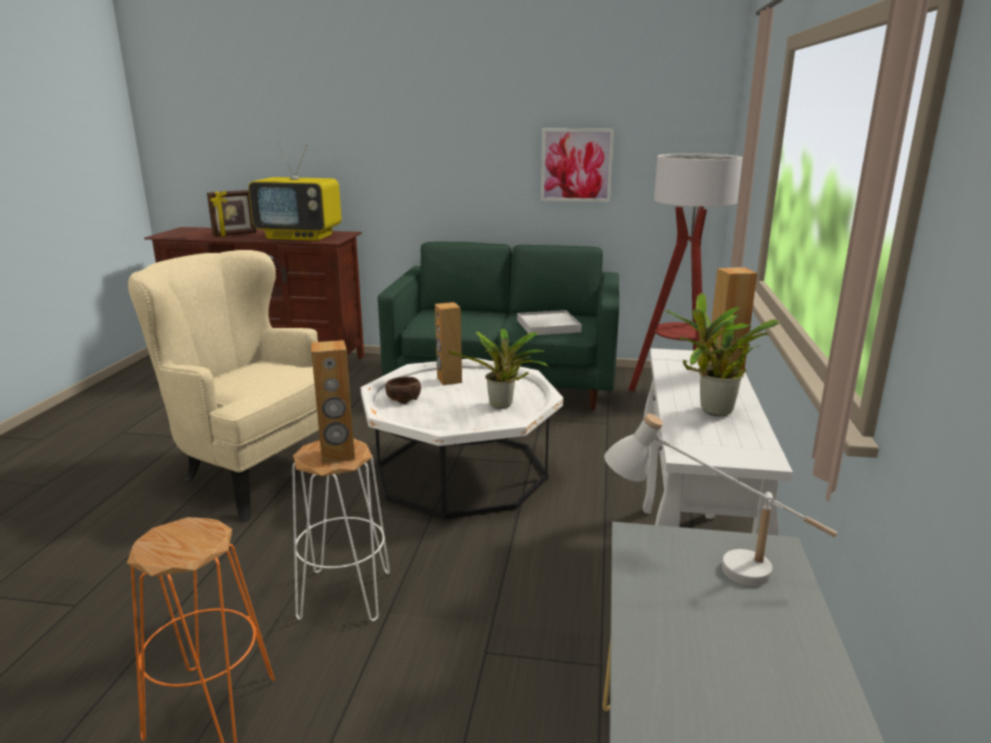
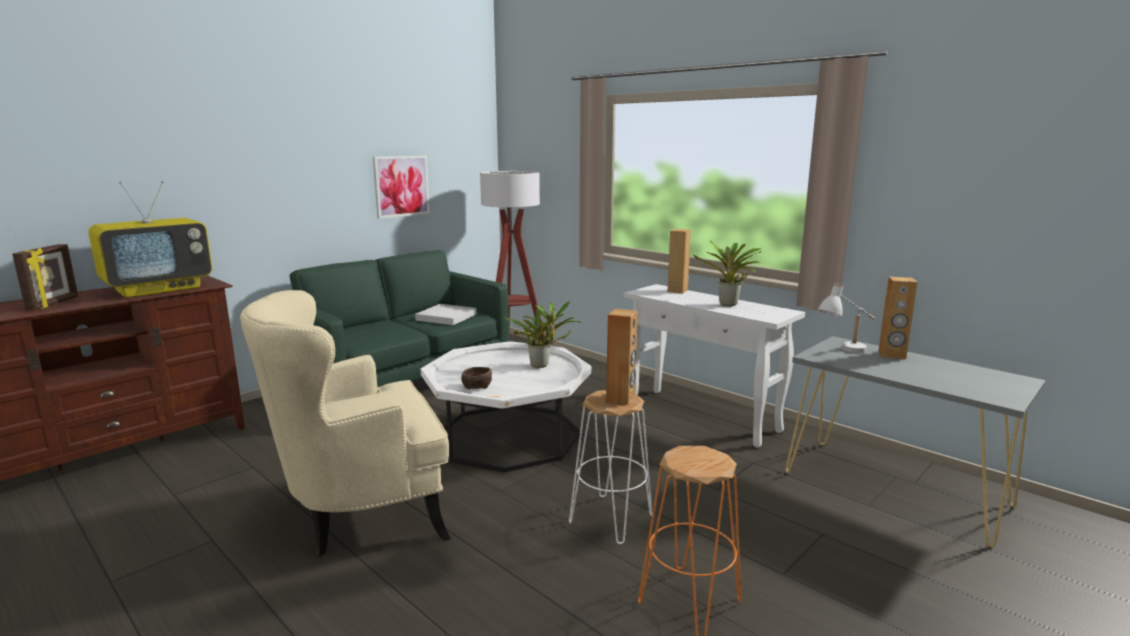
camera: 55 degrees left, 5 degrees down
(449, 380) = (469, 367): brown speaker -> brown speaker (892, 355)

